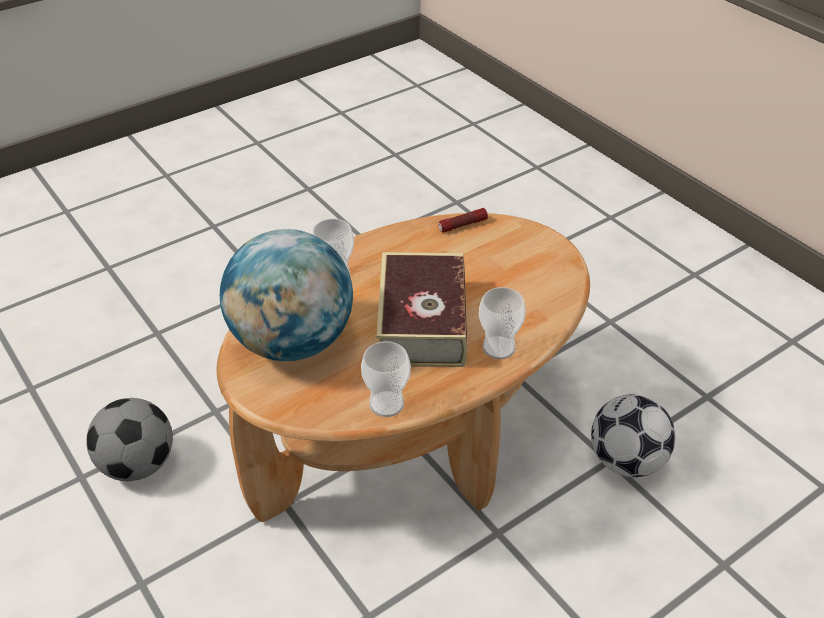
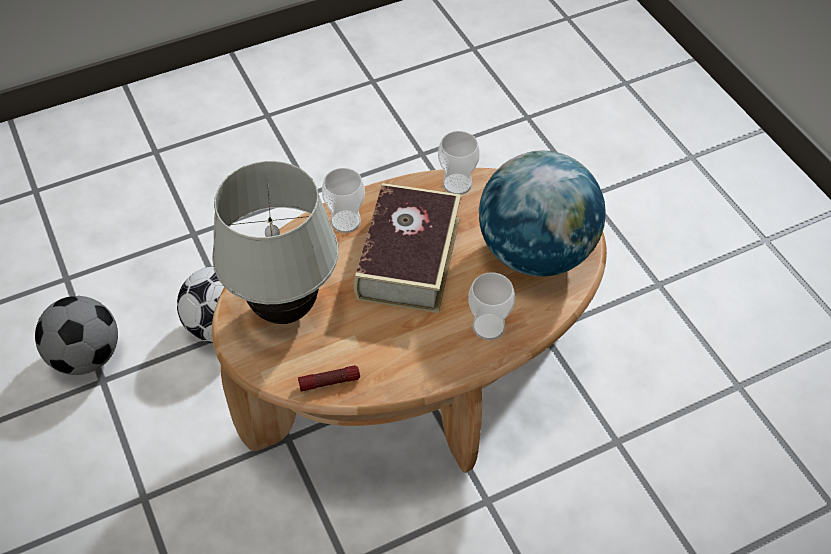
camera: 170 degrees left, 10 degrees up
(137, 464) = (686, 391): football -> football (87, 357)
(522, 267) = (286, 309): none -> white table lamp

